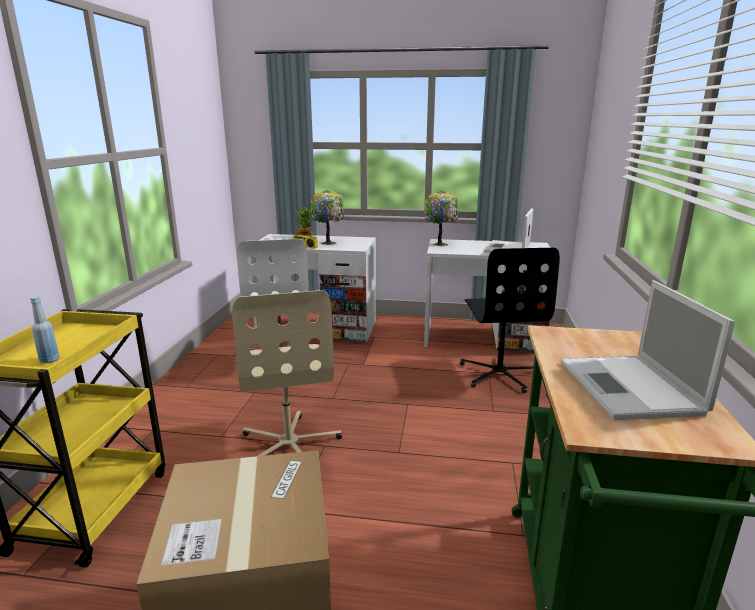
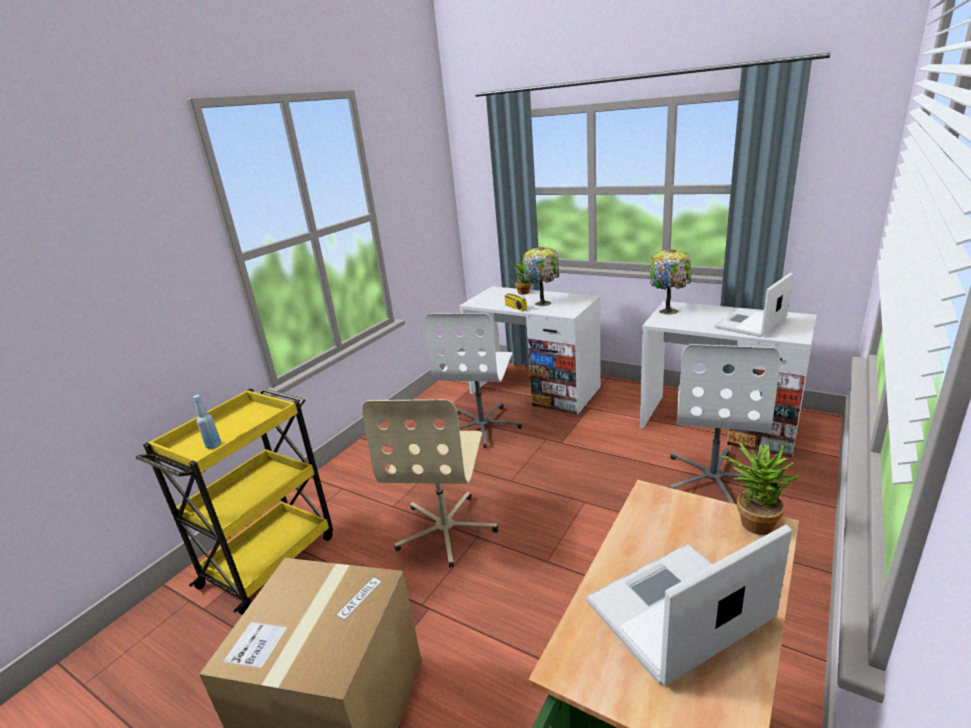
camera: 25 degrees right, 5 degrees up
(499, 374) = (713, 479): black office chair -> white office chair
(629, 335) = (753, 520): none -> potted plant
(630, 388) = (675, 613): laptop -> laptop turned 45 degrees clockwise

